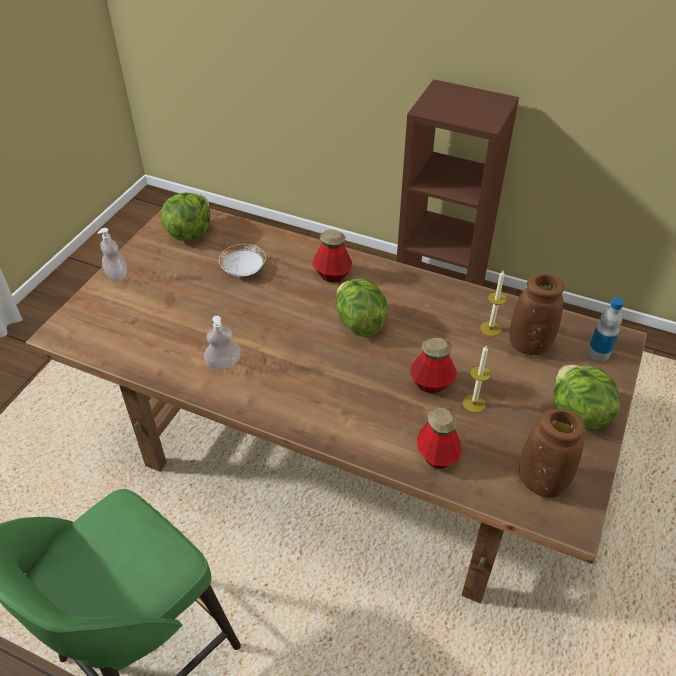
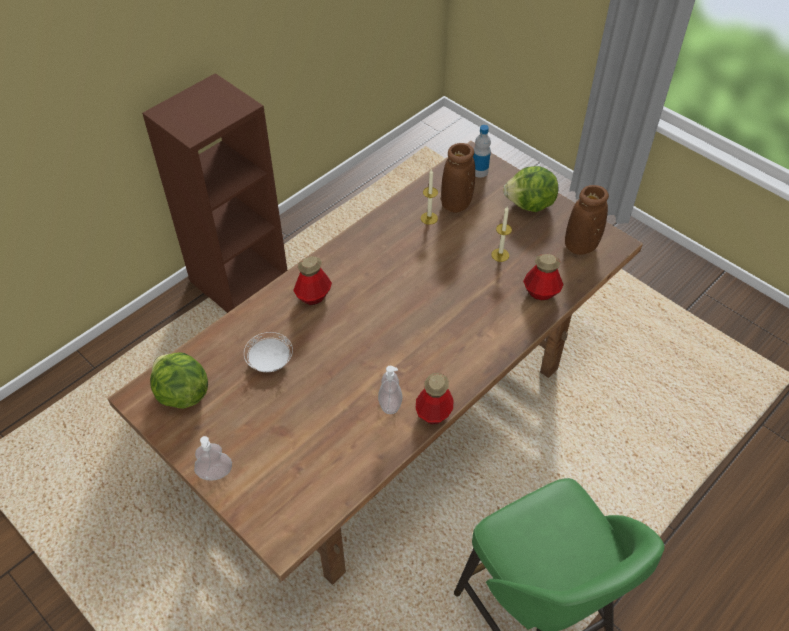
camera: 70 degrees left, 5 degrees up
(359, 322) = (383, 295): lettuce -> none
(431, 383) = (471, 272): bottle -> bottle (433, 413)

